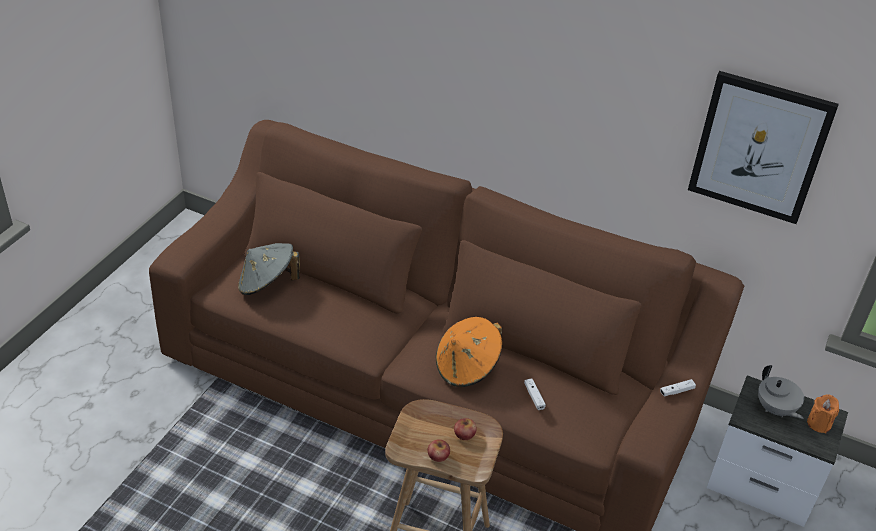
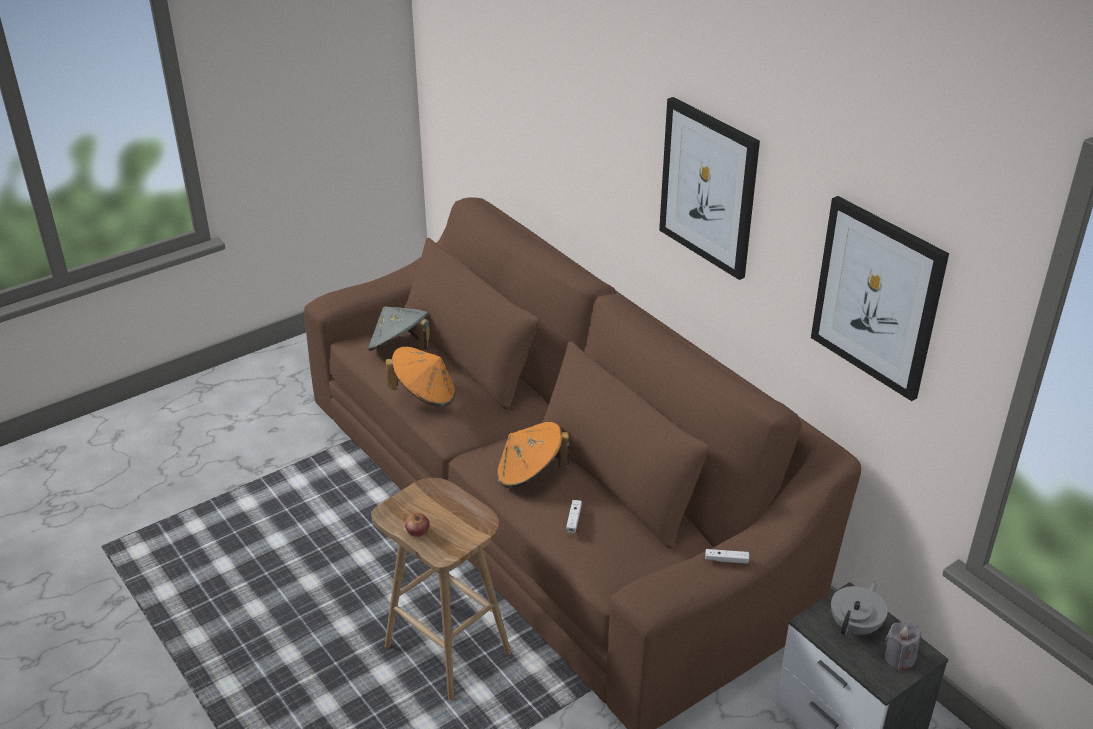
camera: 30 degrees right, 5 degrees down
(325, 323) = (424, 395): none -> orange hat
(464, 434) = (458, 521): apple -> none
(566, 79) = (709, 187): none -> picture
(775, 409) = (855, 626): grey teapot -> grey teapot turned 150 degrees counterclockwise
(819, 423) = (899, 658): orange candle -> grey candle

